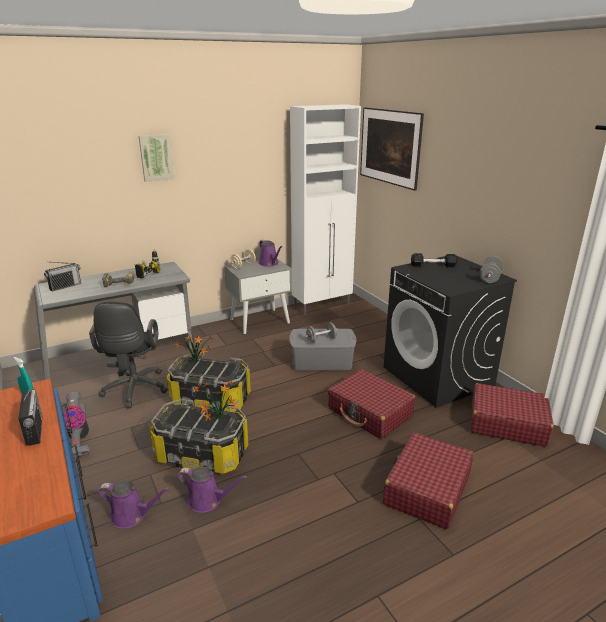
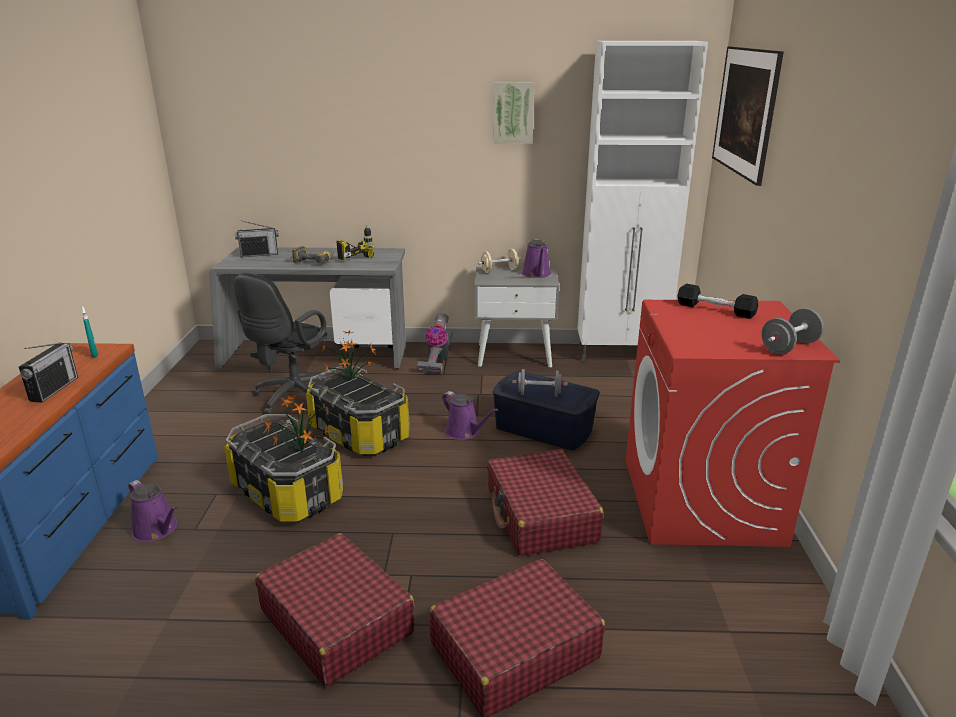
camera: 30 degrees right, 0 degrees up
(78, 439) = (191, 432): vacuum cleaner -> vacuum cleaner (437, 361)
(156, 157) = (392, 105): picture -> picture (513, 112)
(208, 500) = (241, 546): purple watering can -> purple watering can (465, 432)
(322, 362) = (544, 428): grey storage box -> blue storage box
(438, 376) = (701, 501): black washing machine -> red washing machine
(507, 423) = (749, 611): red suitcase -> red suitcase (336, 621)

